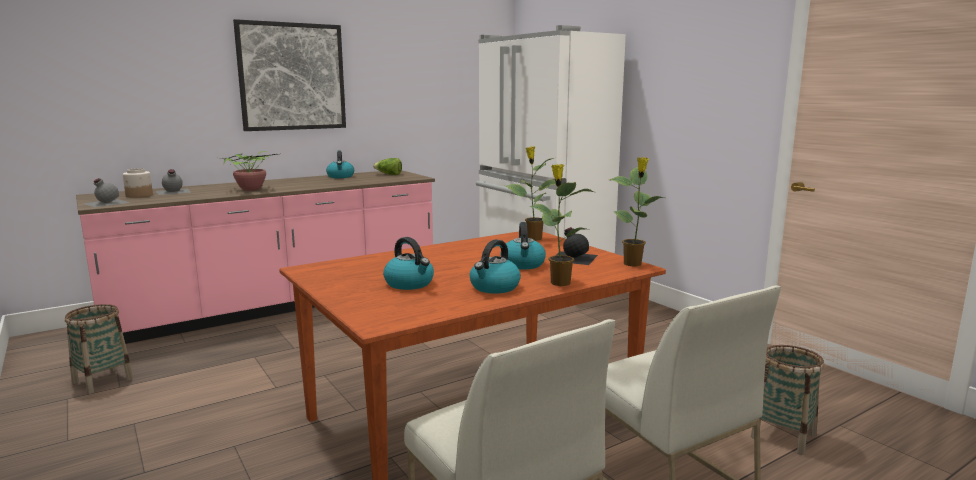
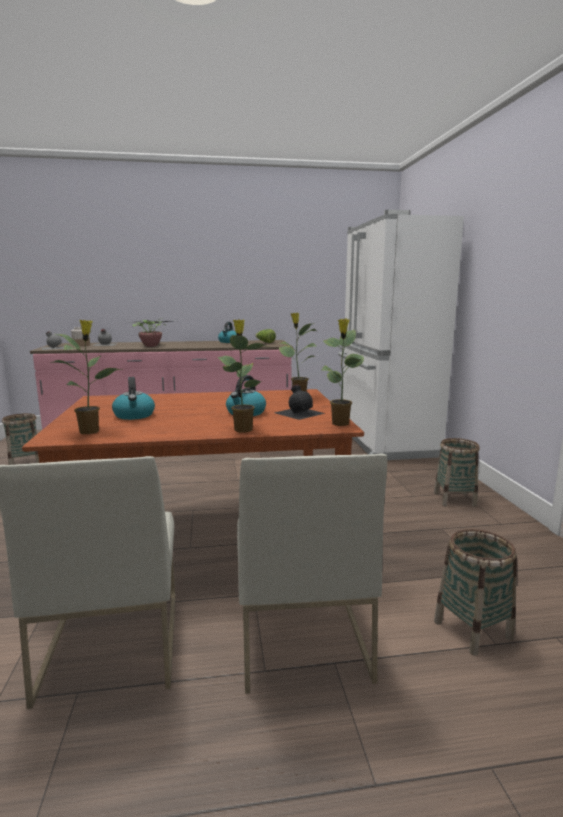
camera: 25 degrees right, 0 degrees up
(292, 77) = (200, 265): picture -> none
(404, 309) = (90, 431): none -> potted plant
(494, 287) = (185, 426): kettle -> none
(662, 328) = (454, 499): none -> basket

